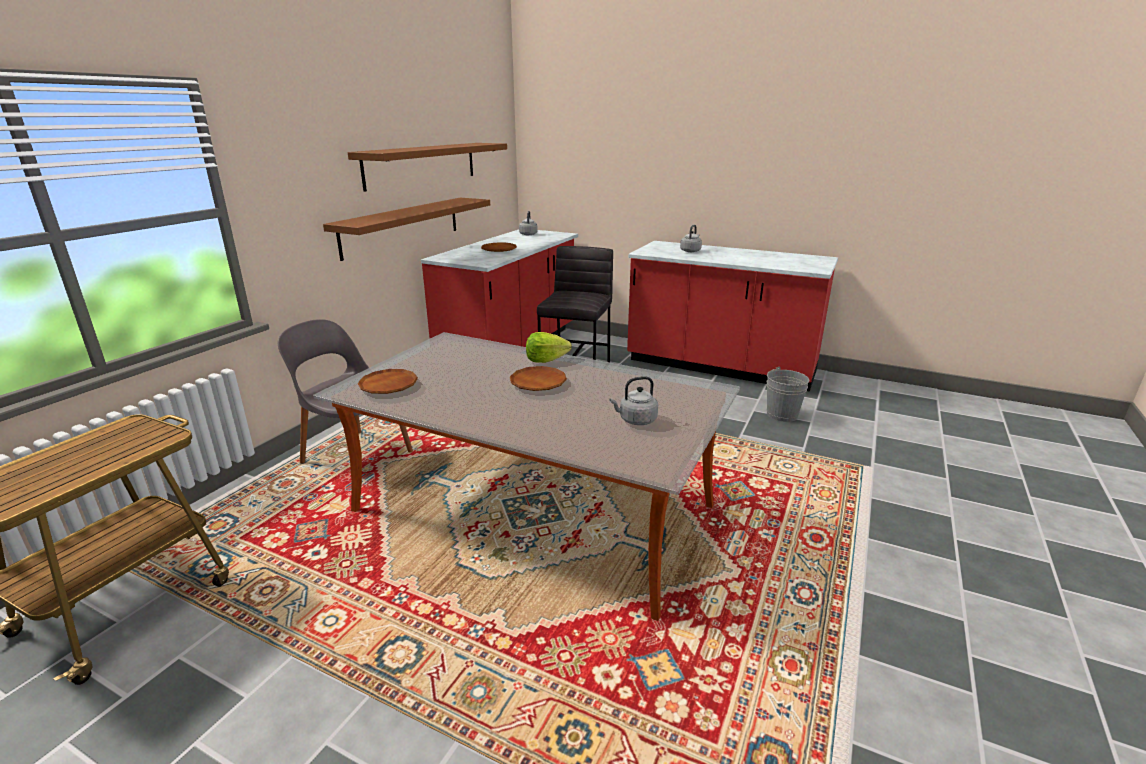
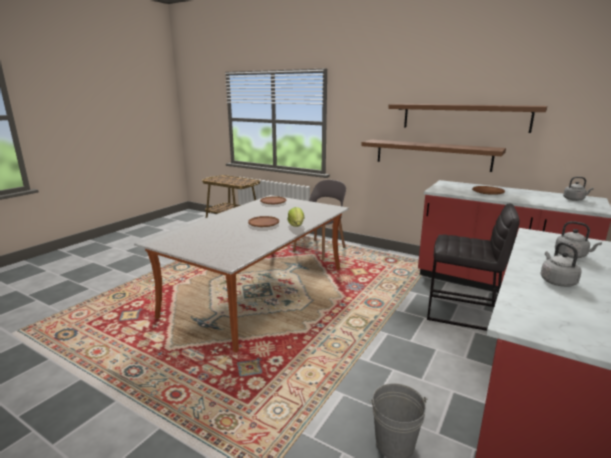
camera: 95 degrees right, 5 degrees down
(635, 420) = (203, 240): grey kettle -> grey kettle (556, 281)

